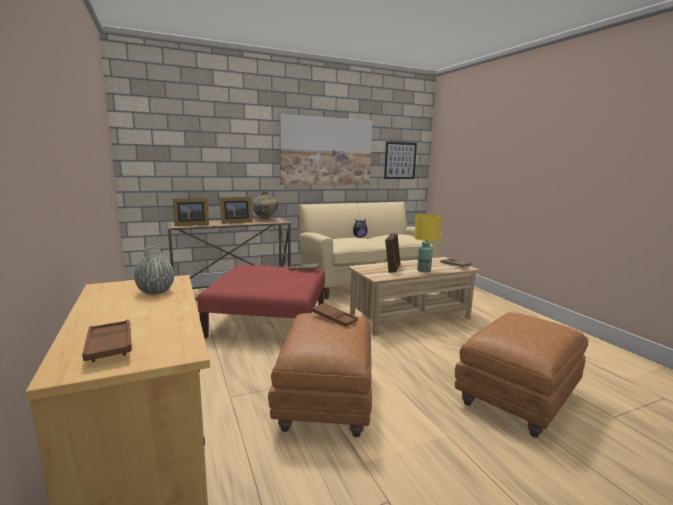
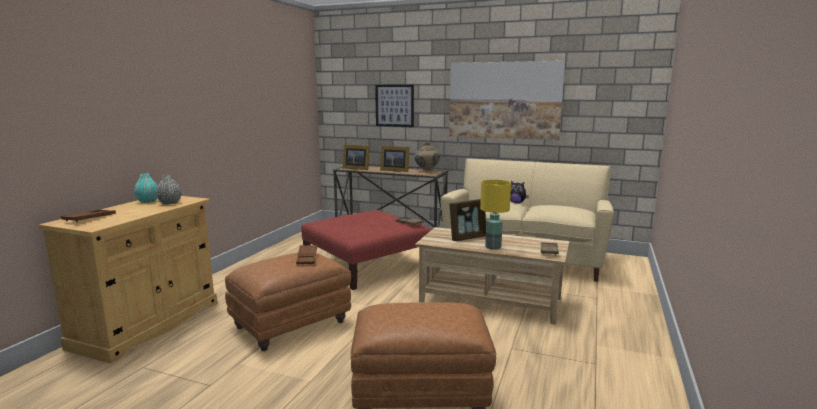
camera: 45 degrees right, 0 degrees up
(107, 298) = (148, 201): none -> turquoise vase
(400, 160) = (611, 110): picture -> picture (394, 105)

